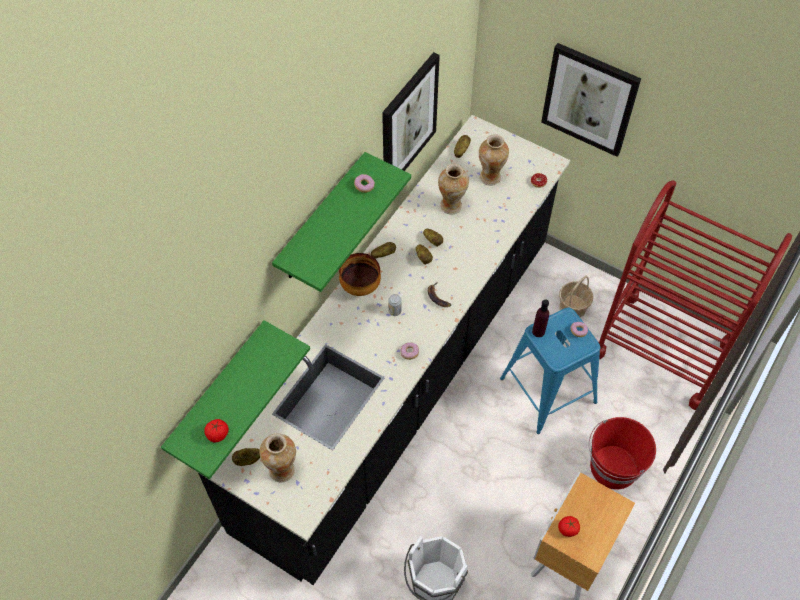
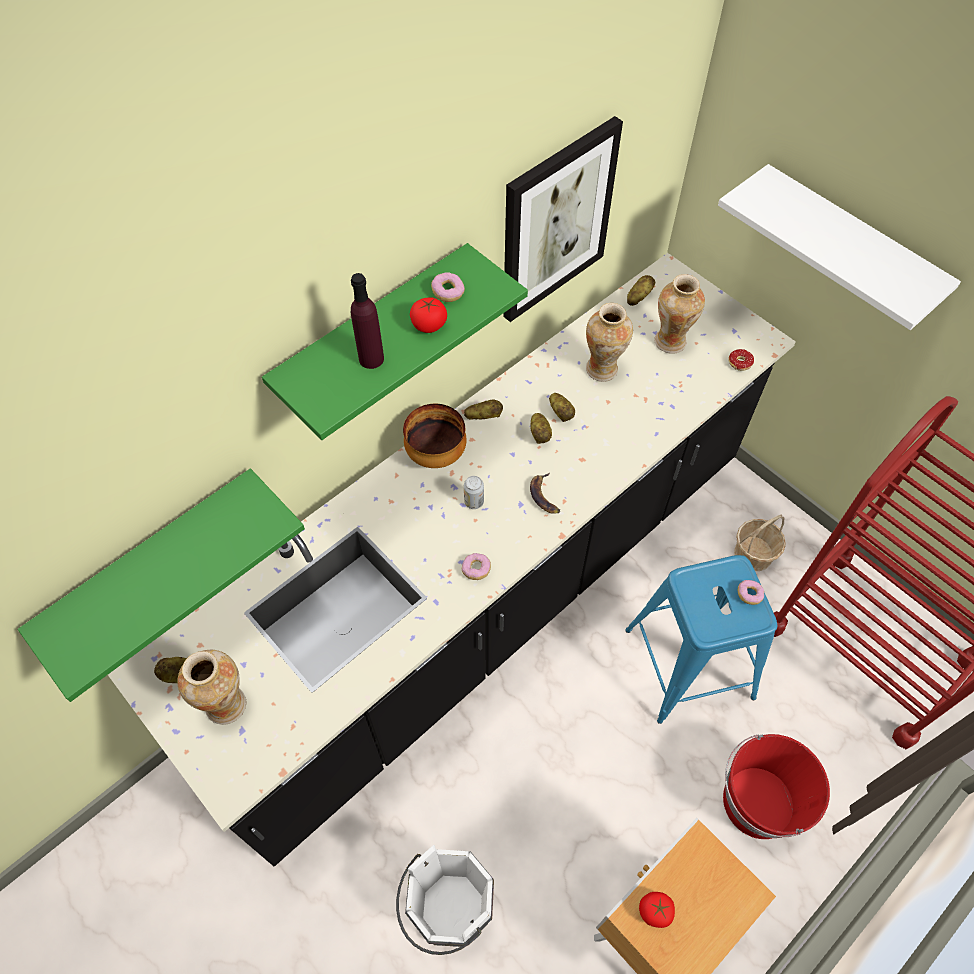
camera: 15 degrees right, 0 degrees up
(218, 434) = (109, 631): tomato -> tomato (429, 325)
(538, 331) = (688, 581): purple bottle -> purple bottle (371, 358)
(589, 99) = (847, 247): picture -> white shelf

